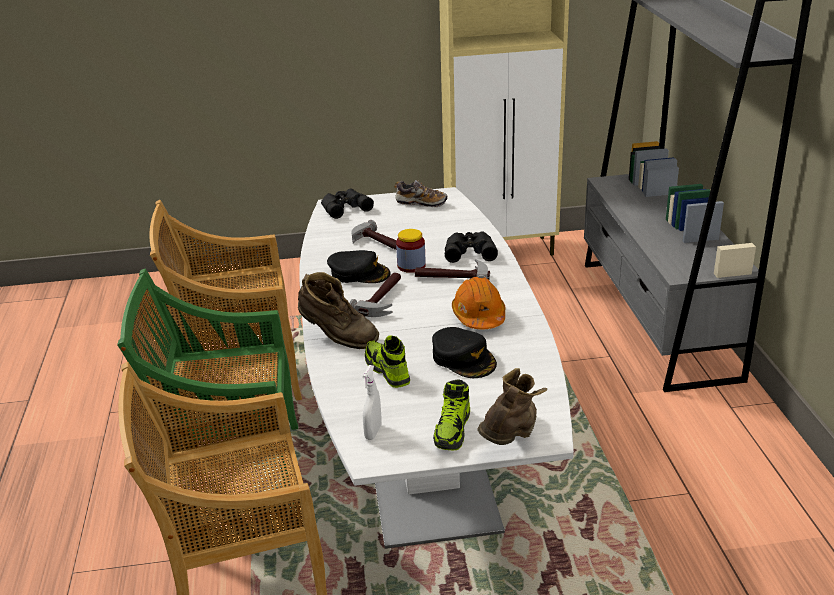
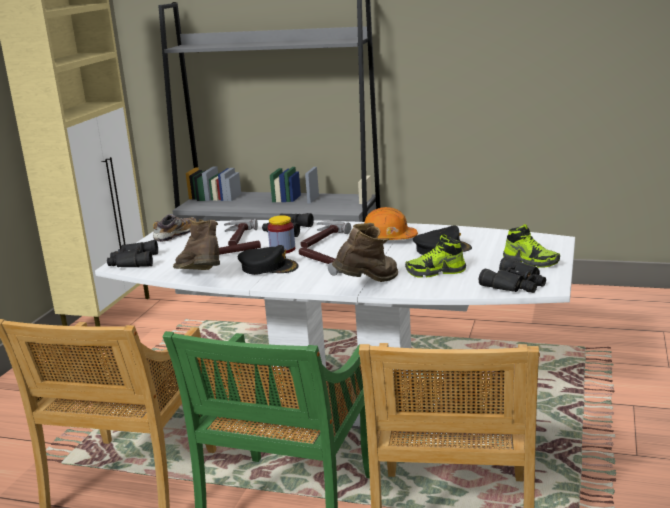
camera: 65 degrees left, 10 degrees down
(359, 273) = (268, 267): black cap -> black cap turned 60 degrees clockwise
(373, 432) = (516, 284): white spray bottle -> black binoculars
(430, 233) = (236, 238): none -> hammer
(511, 440) = (552, 248): brown boot -> brown boot (201, 277)

